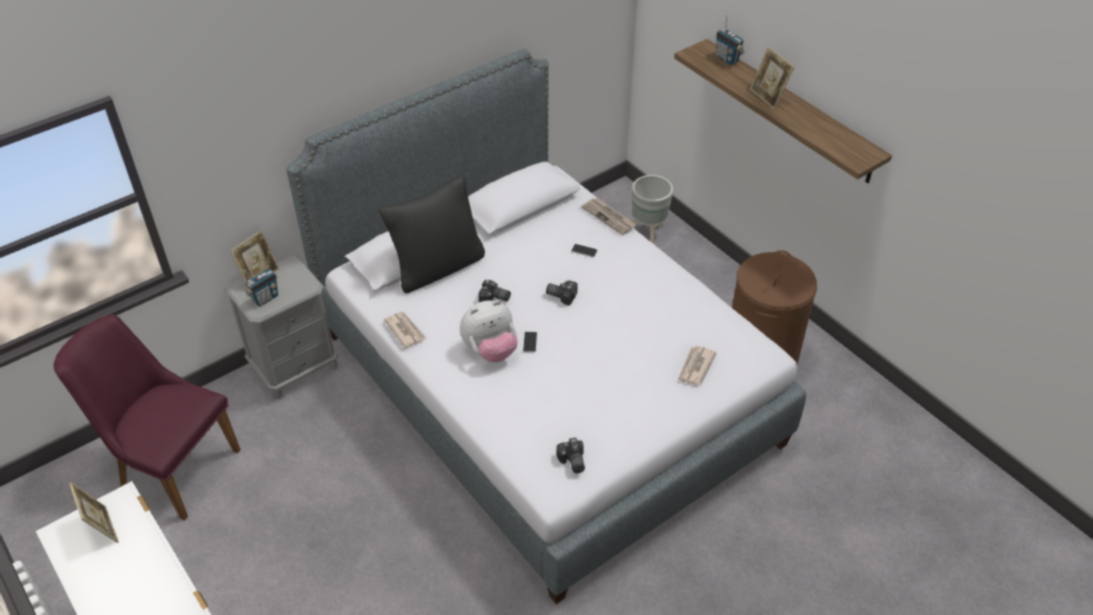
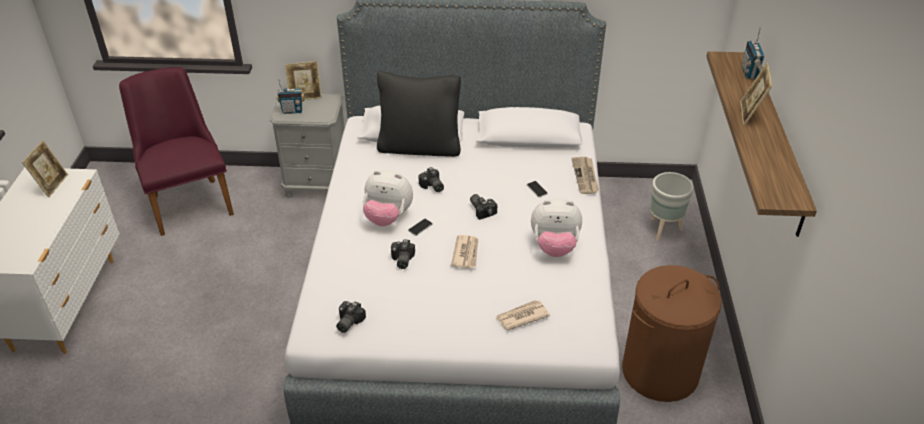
camera: 40 degrees right, 5 degrees down
(405, 330) = (350, 174): newspaper -> newspaper (466, 253)
(551, 380) = (401, 260): none -> camera
(654, 294) = (554, 247): none -> plush toy

